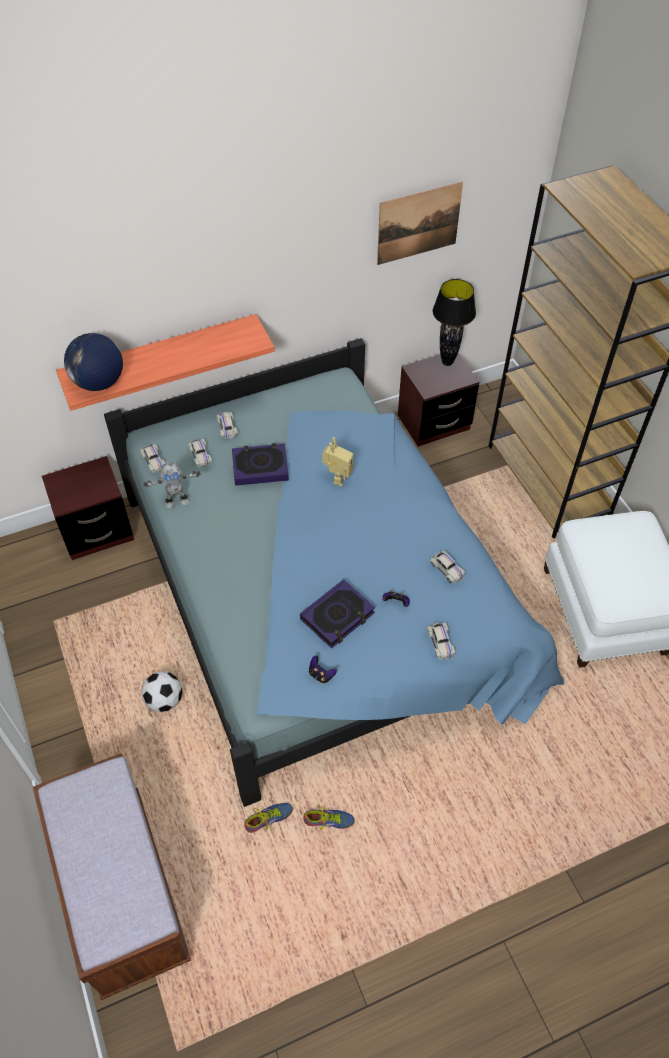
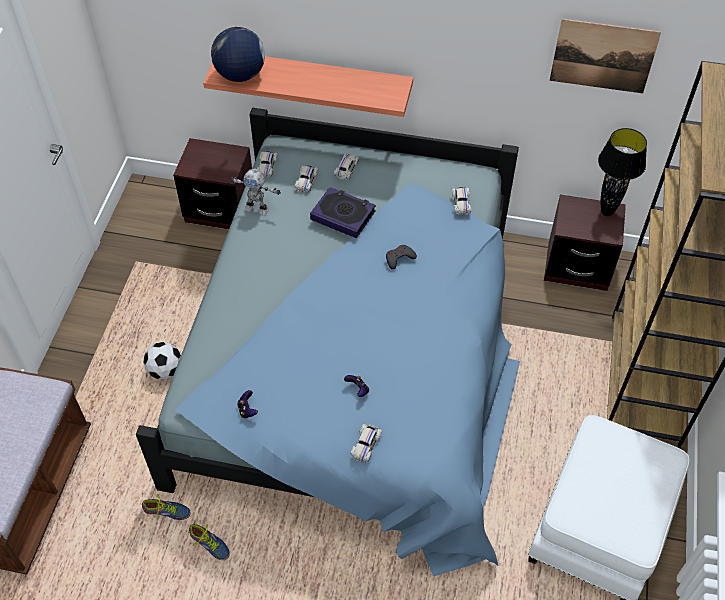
camera: 35 degrees right, 0 degrees up
(337, 478) = (399, 258): toy robot -> grey game controller
(337, 616) = (300, 372): book -> none
(447, 569) = (425, 388): white toy car -> white toy car (461, 203)

